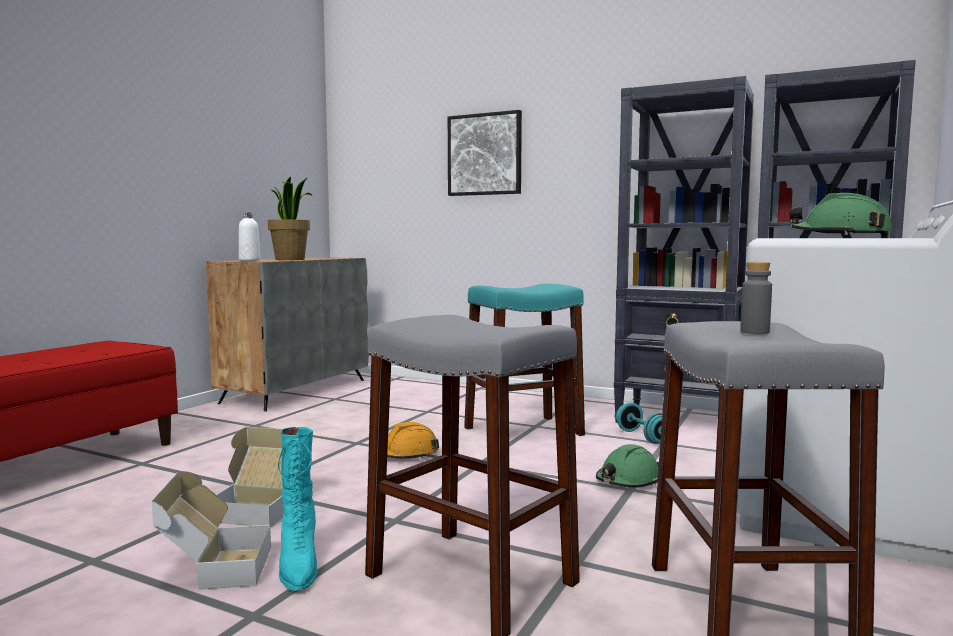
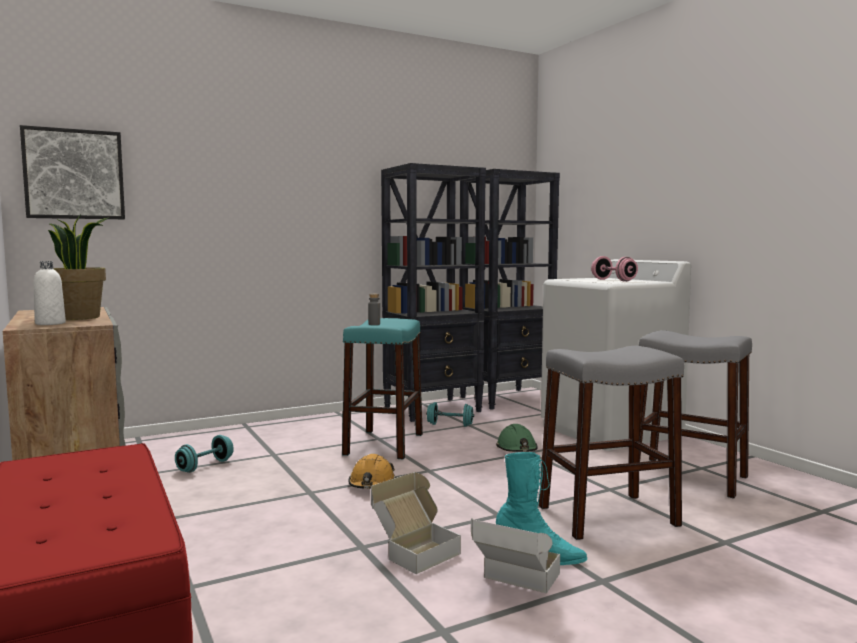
camera: 55 degrees left, 0 degrees up
(369, 404) = (205, 466): none -> turquoise dumbbell
(485, 154) = (235, 196): picture -> picture (74, 174)
(754, 332) = (686, 336): grey bottle -> grey bottle (374, 324)
(840, 237) = (613, 280): green hard hat -> pink dumbbell

